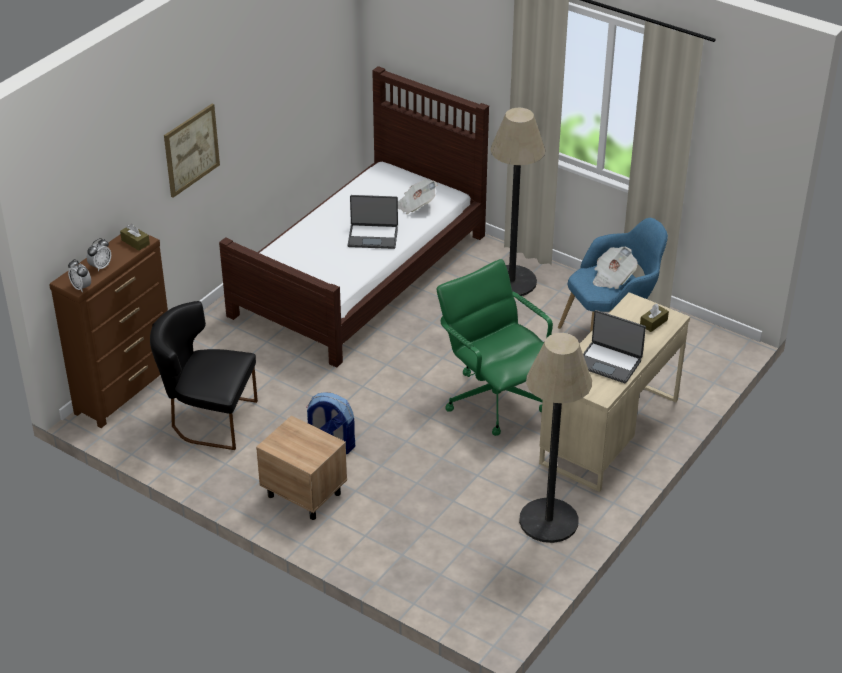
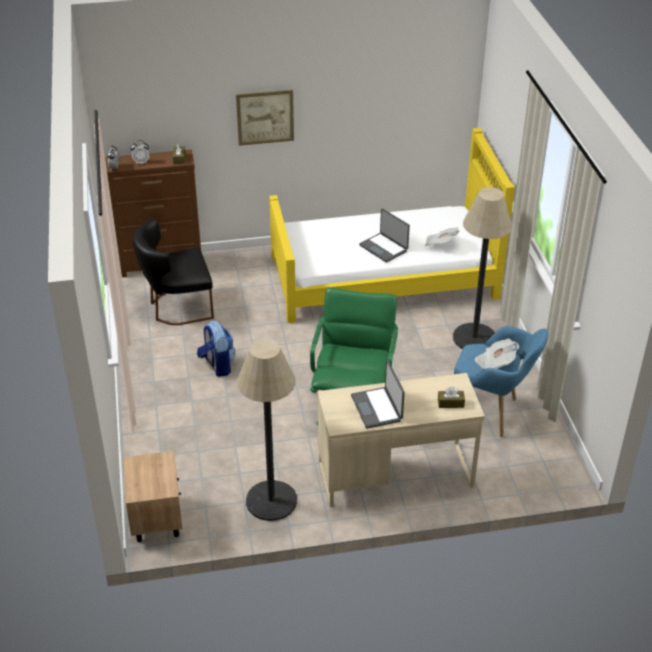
camera: 45 degrees right, 0 degrees up
(208, 419) = (177, 307): black chair -> black chair turned 75 degrees counterclockwise
(303, 494) = (162, 382): beige nightstand -> beige nightstand (156, 518)
(360, 274) = (384, 277): brown bed -> yellow bed

